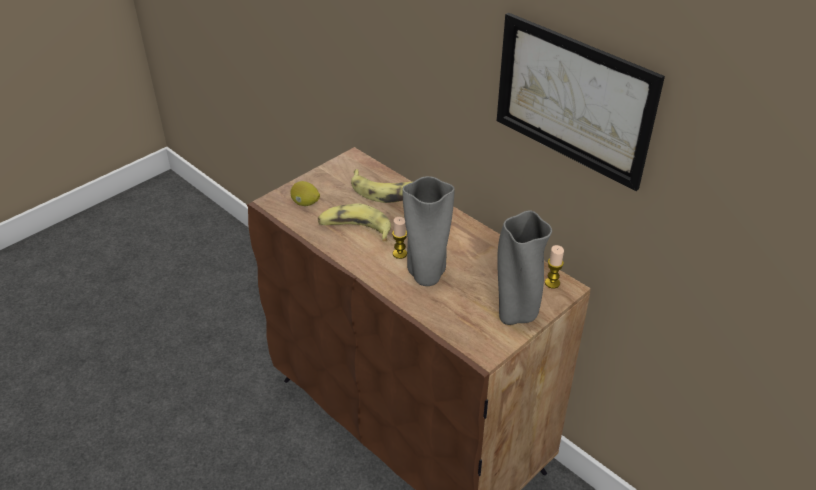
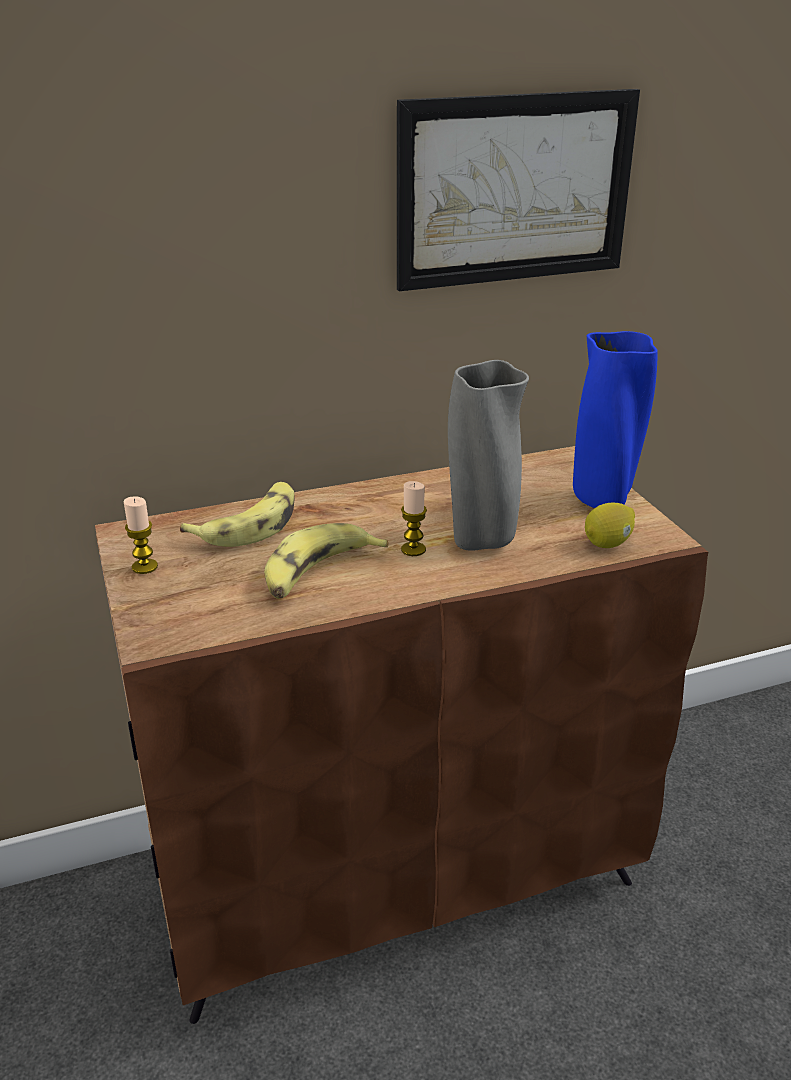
camera: 65 degrees left, 10 degrees down
(305, 203) = (198, 606): lemon -> lemon (608, 543)
(515, 315) = (603, 500): grey vase -> blue vase
(552, 283) = (556, 462): candle -> candle (144, 567)

